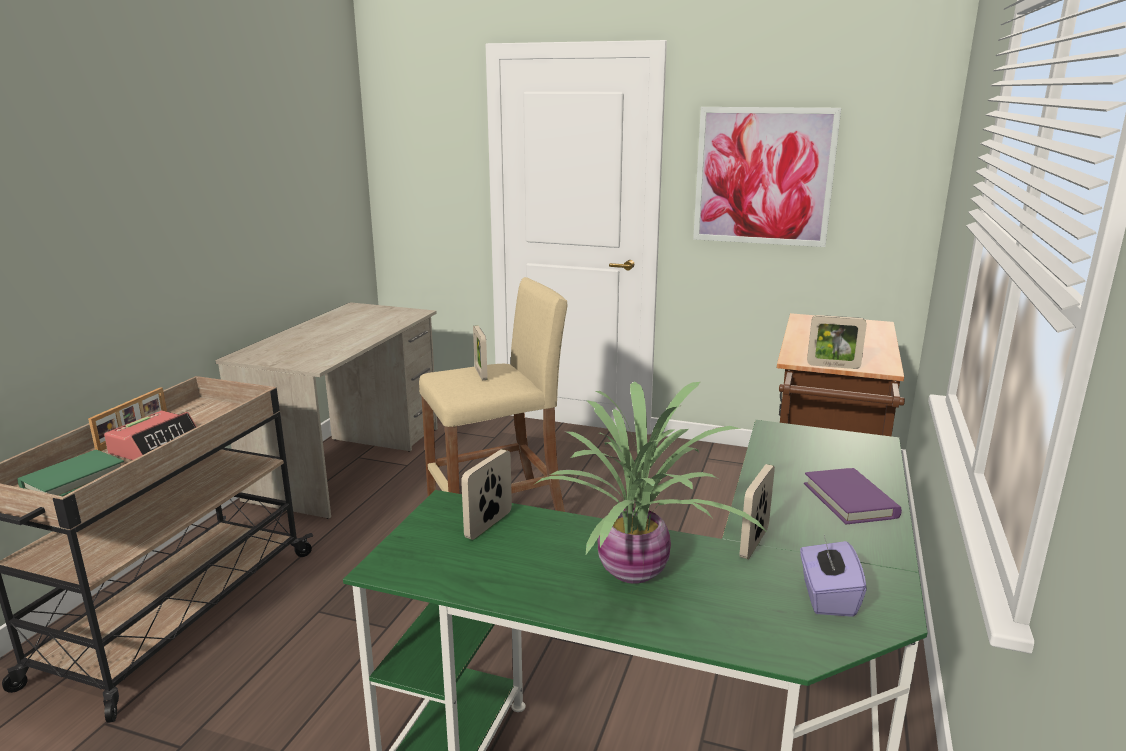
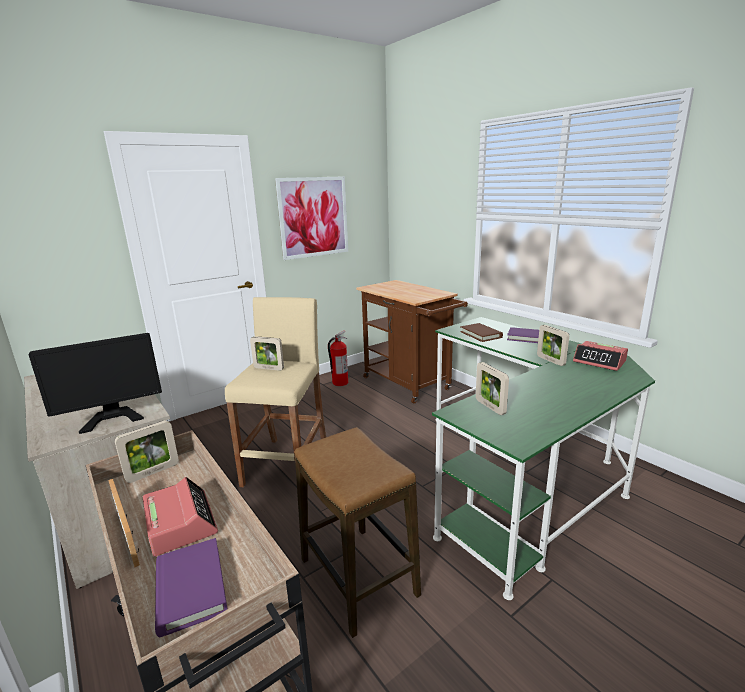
camera: 55 degrees left, 0 degrees up
(73, 479) = (190, 588): green book -> purple book
(309, 353) = (113, 412): none -> monitor
(340, 649) = (358, 577): none -> stool
(635, 573) = (562, 387): potted plant -> none
(730, 468) = (339, 383): none -> fire extinguisher
(794, 457) = (480, 334): none -> brown book
(827, 597) = (599, 361): purple tissue box -> alarm clock
(833, 366) = (432, 298): picture frame -> picture frame (153, 472)

